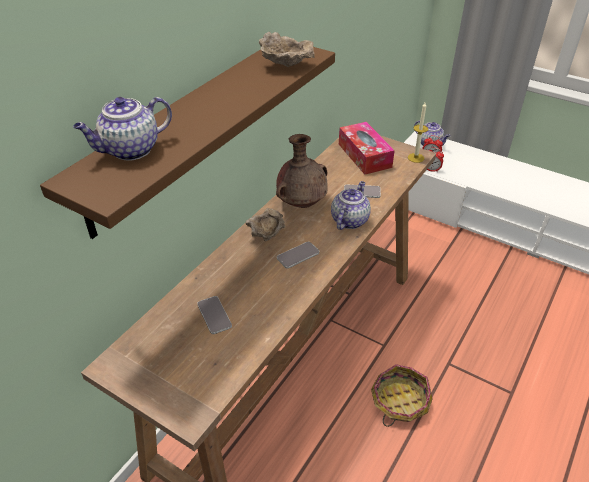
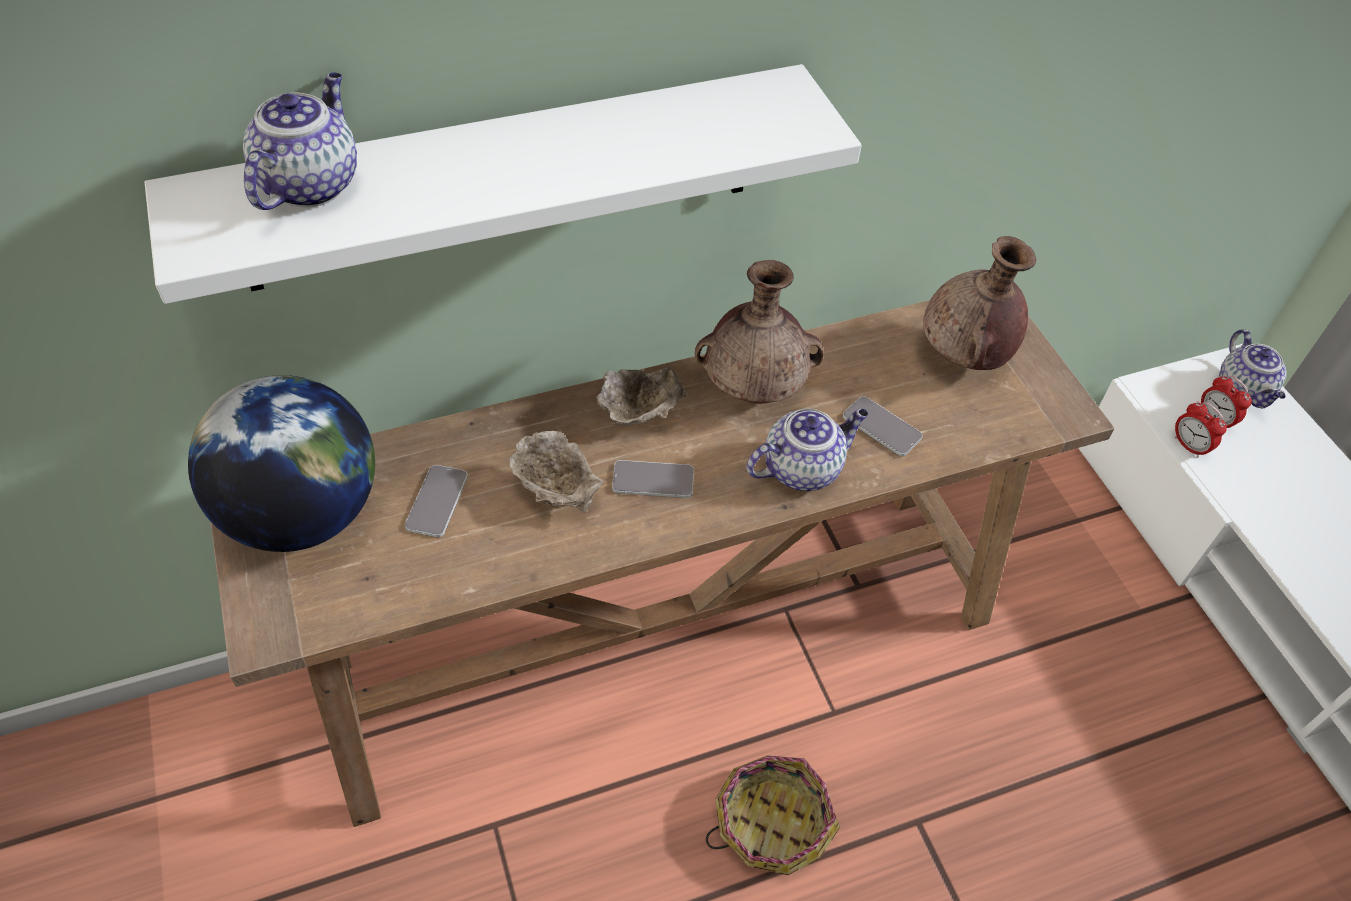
camera: 35 degrees right, 10 degrees up
(130, 150) = (310, 183): teapot -> teapot turned 105 degrees clockwise
(154, 357) = (303, 514): none -> globe
(186, 132) = (503, 179): brown shelf -> white shelf
(286, 66) = (735, 134): beige bowl -> beige bowl (557, 492)
(364, 155) = (963, 357): tissue box -> brown vase
(415, 158) = (1060, 415): candle -> none

